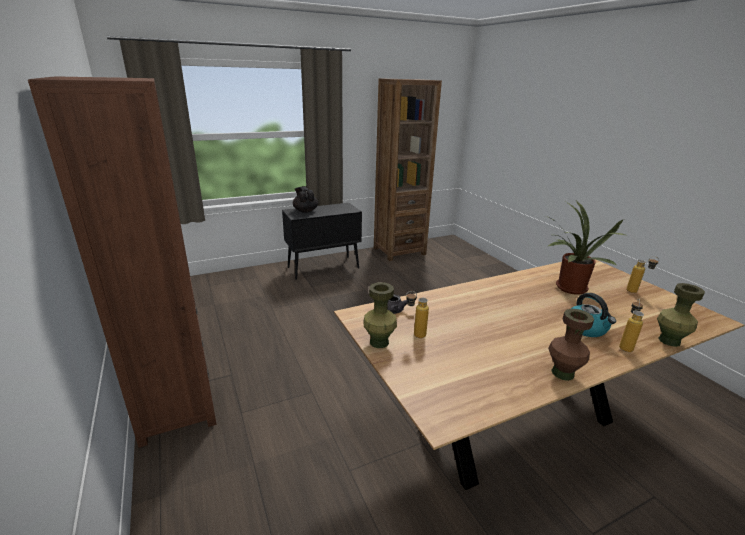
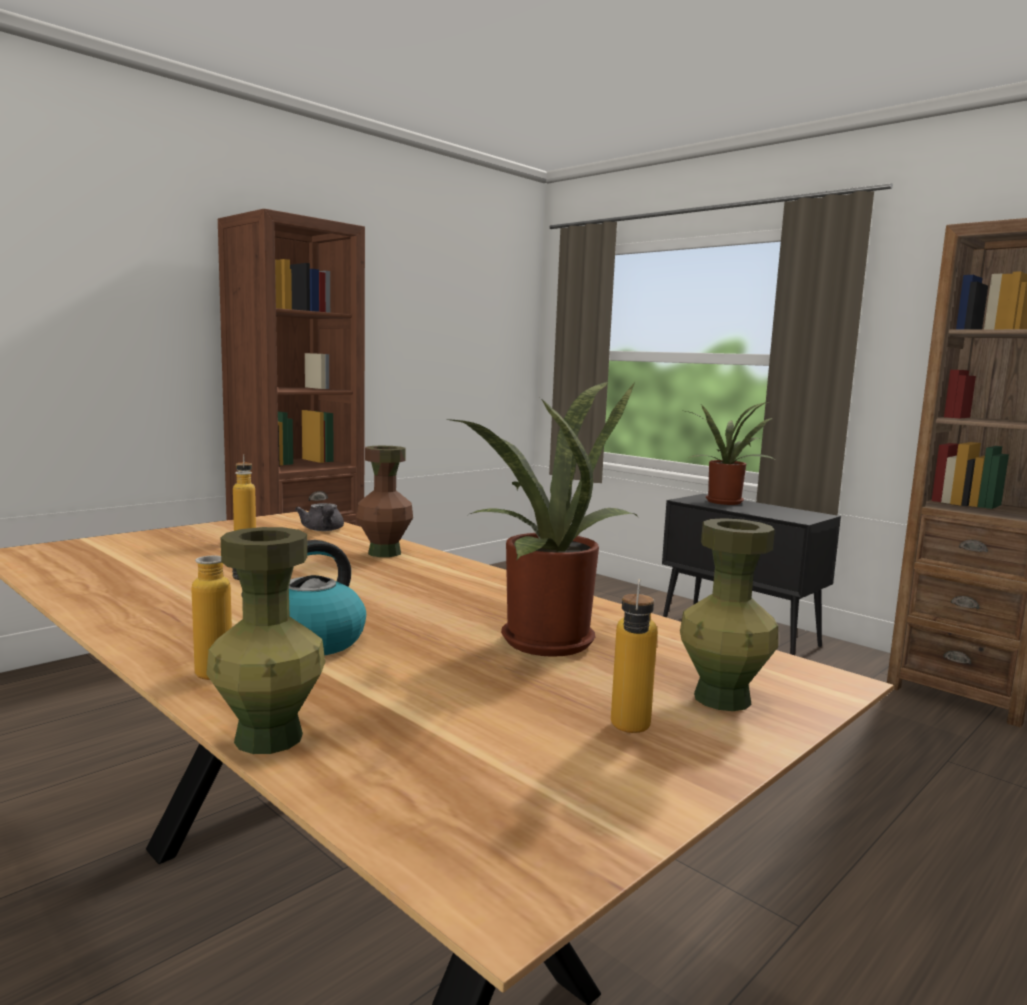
camera: 70 degrees right, 15 degrees down
(305, 211) = (725, 501): black teapot -> potted plant
(379, 342) = (220, 527): green vase -> green vase (721, 698)
(563, 373) = (117, 612): brown vase -> brown vase (384, 553)

